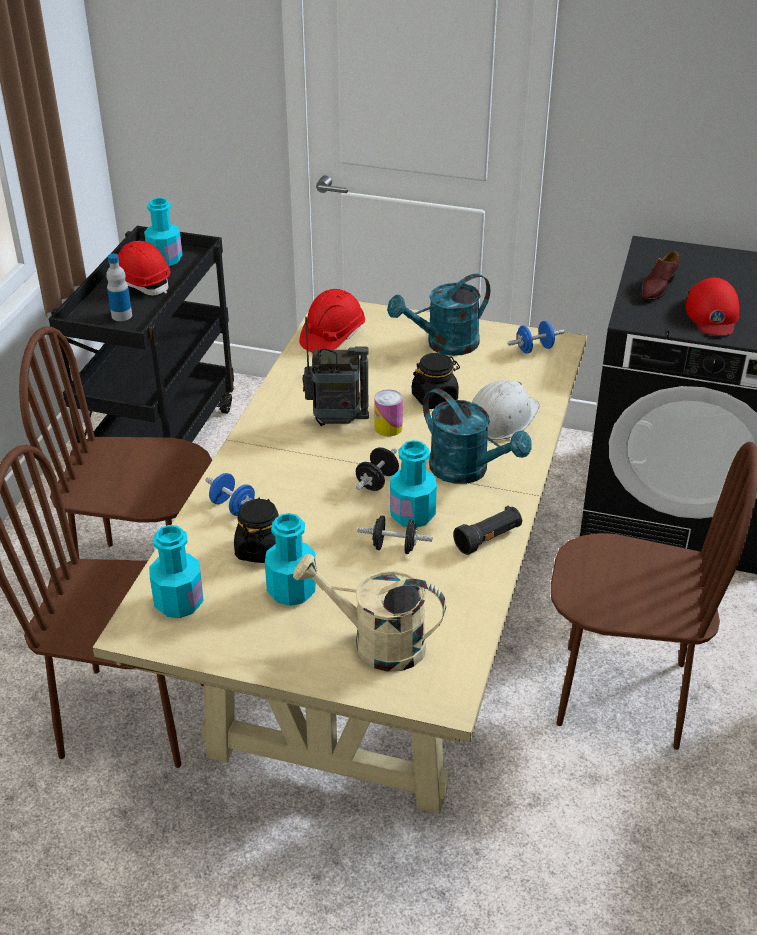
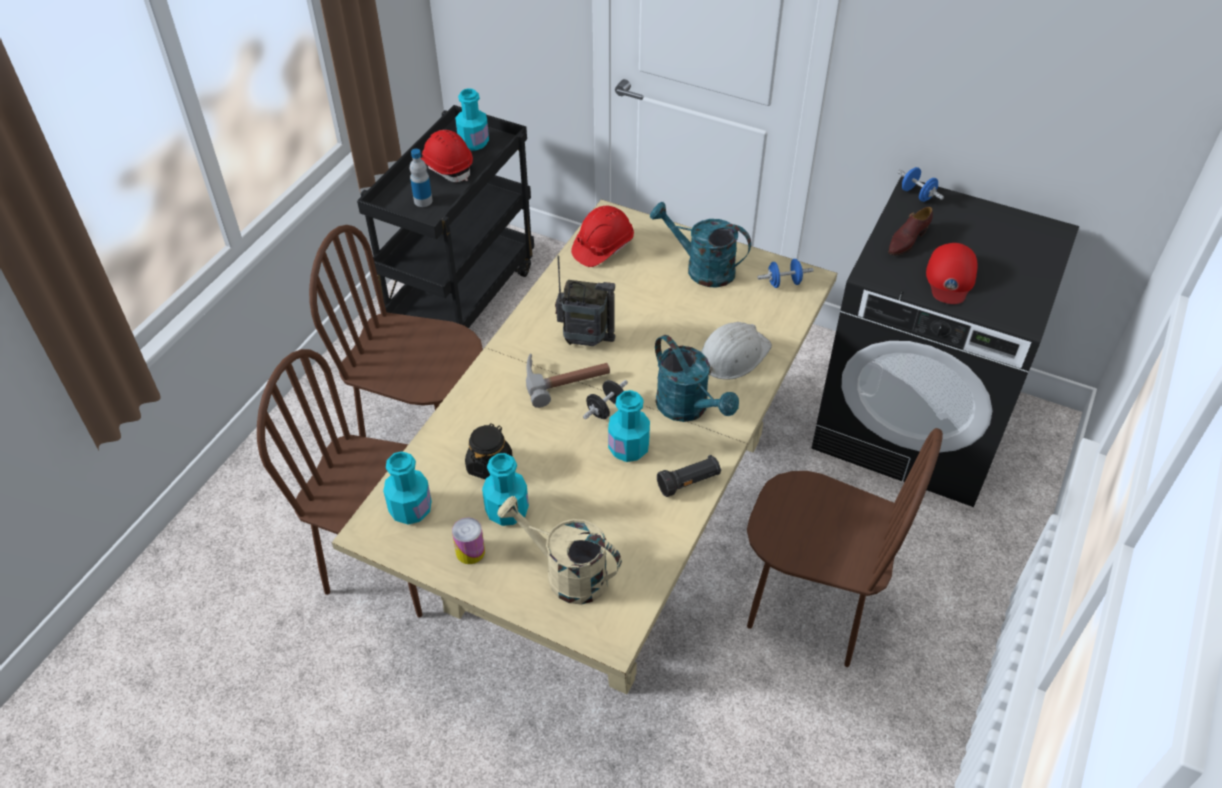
camera: 10 degrees right, 10 degrees up
(233, 507) = (475, 419): blue dumbbell -> blue dumbbell (917, 194)
(323, 457) = (565, 377): none -> hammer
(388, 428) = (629, 353): can -> can (470, 552)
(394, 547) = (604, 479): black dumbbell -> none
(435, 398) = (678, 326): black jar -> none
(444, 345) = (701, 268): turquoise watering can -> turquoise watering can turned 45 degrees clockwise

